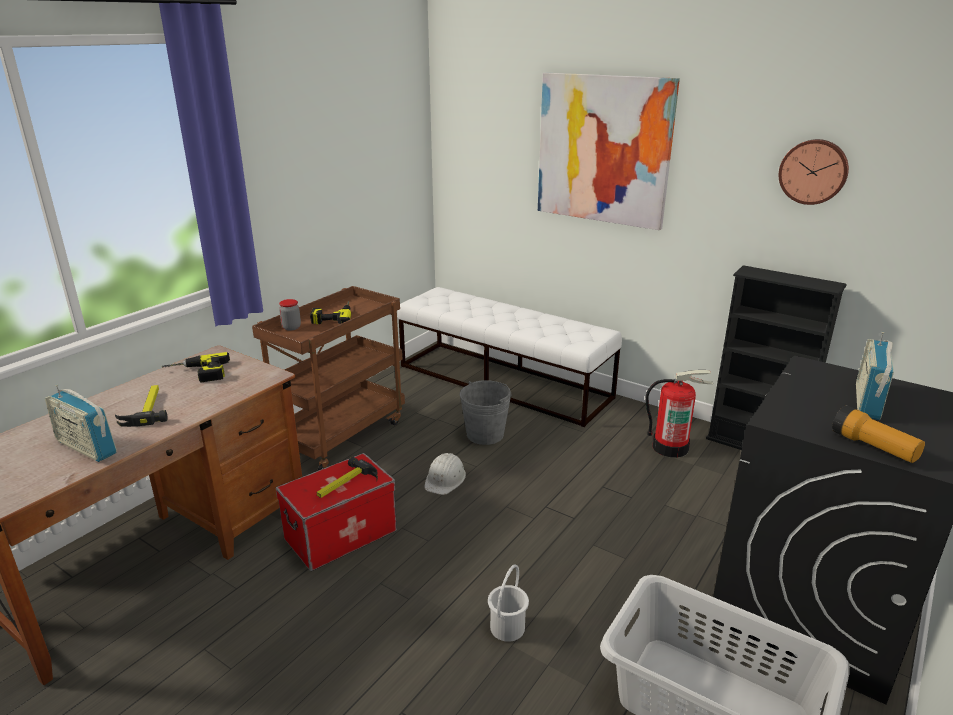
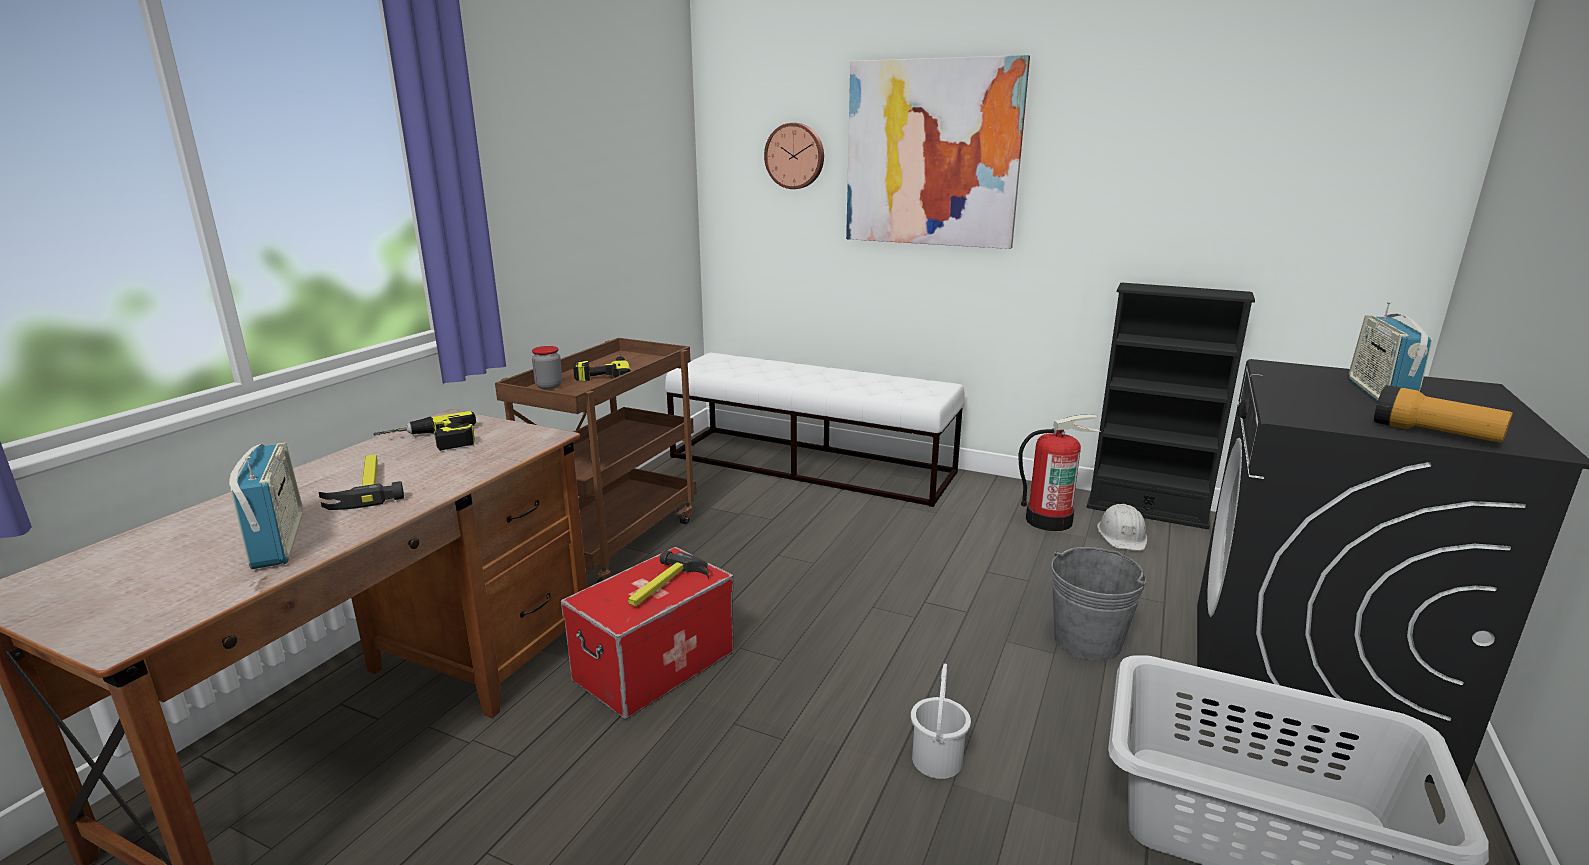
camera: 10 degrees left, 5 degrees down
(86, 447) = (278, 541): radio -> radio turned 135 degrees counterclockwise
(445, 479) = (778, 581): white hard hat -> white hard hat (1122, 535)
(485, 434) = (811, 525): grey bucket -> grey bucket (1087, 641)
(813, 171) = (1204, 158): wall clock -> wall clock (795, 156)

